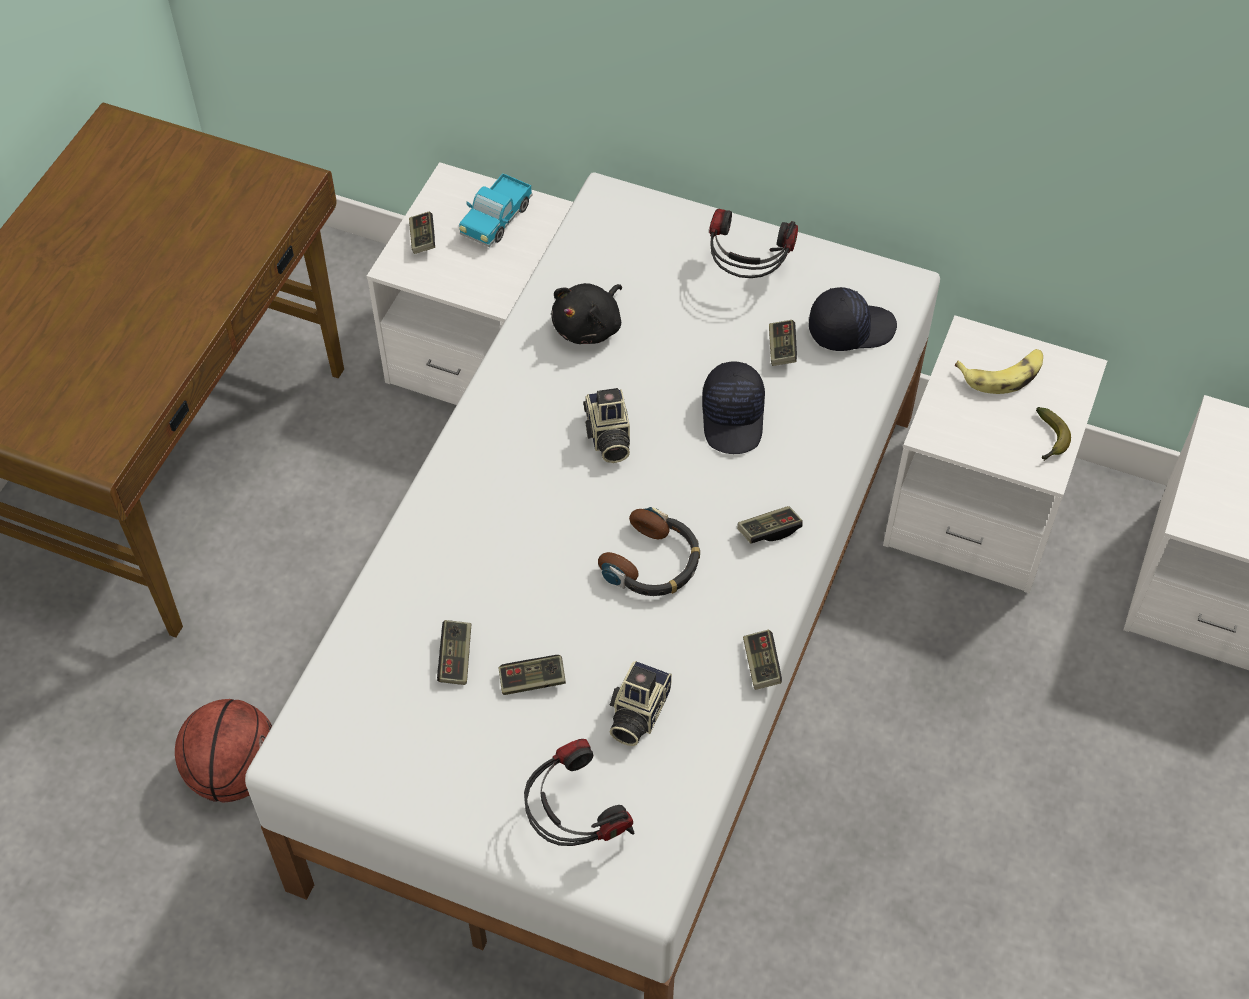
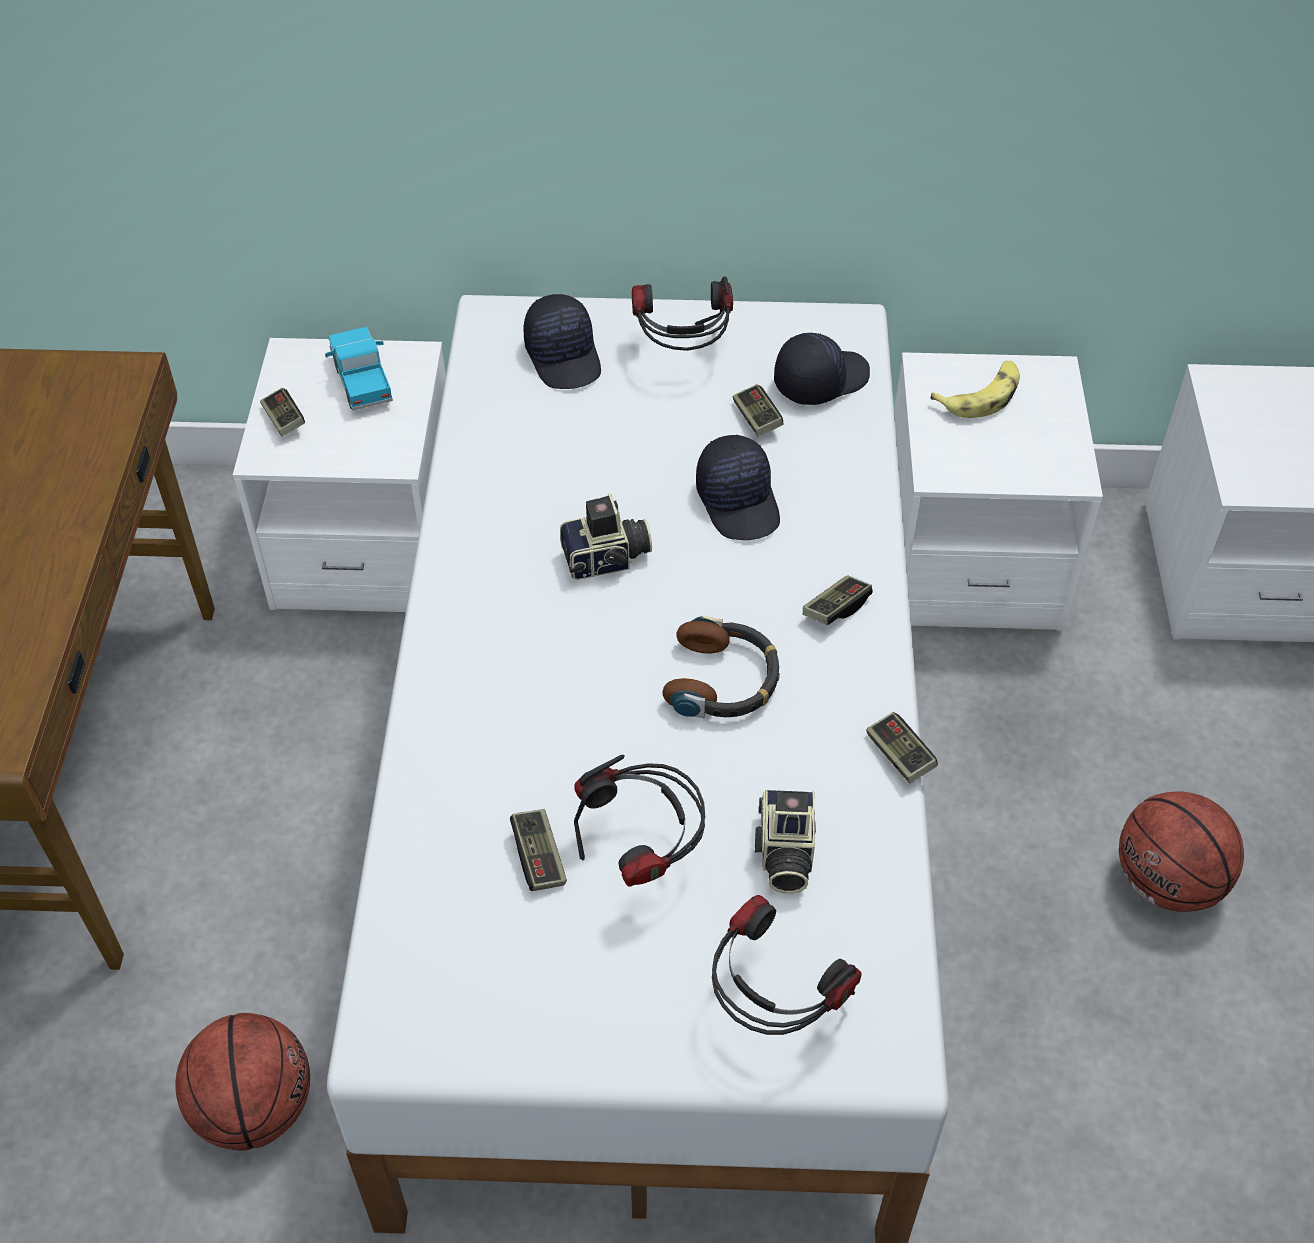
camera: 20 degrees left, 5 degrees down
(496, 221) = (362, 381): toy truck -> toy truck turned 150 degrees clockwise
(532, 681) = (643, 855): game controller -> headphones
(589, 327) = (532, 450): black plush toy -> none
(607, 437) = (607, 560): camera -> camera turned 75 degrees counterclockwise
(650, 250) = (564, 357): none -> black cap
(1013, 833) = (1167, 882): none -> basketball
(1049, 440) = (1061, 447): banana -> none

